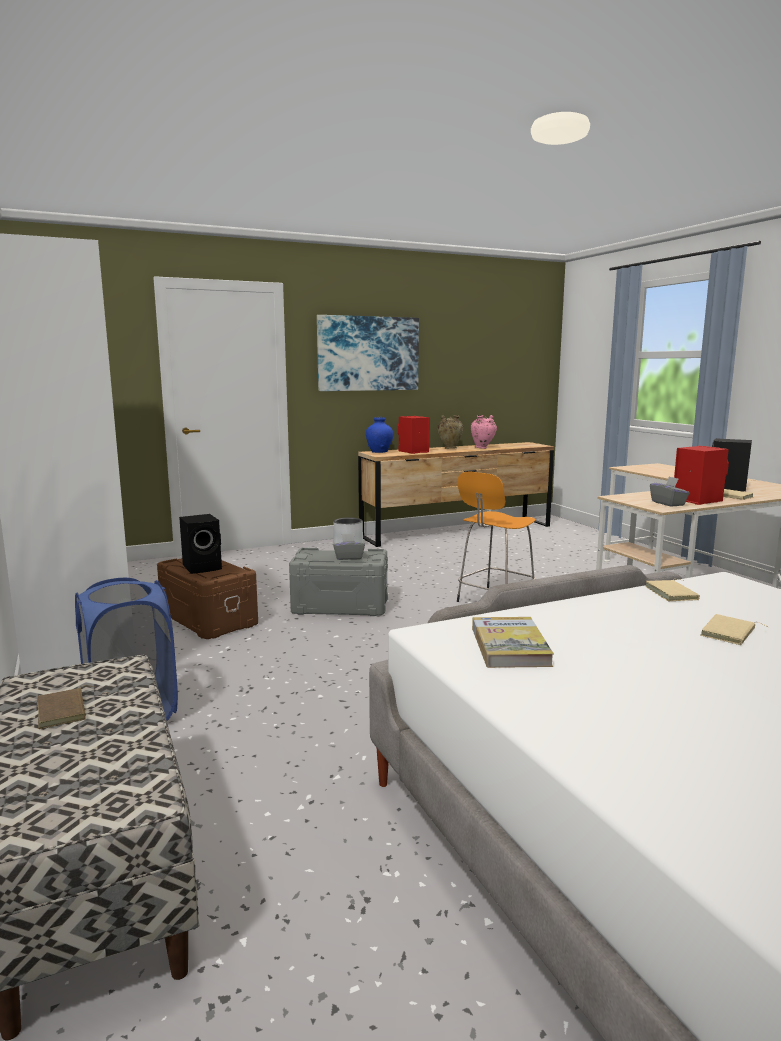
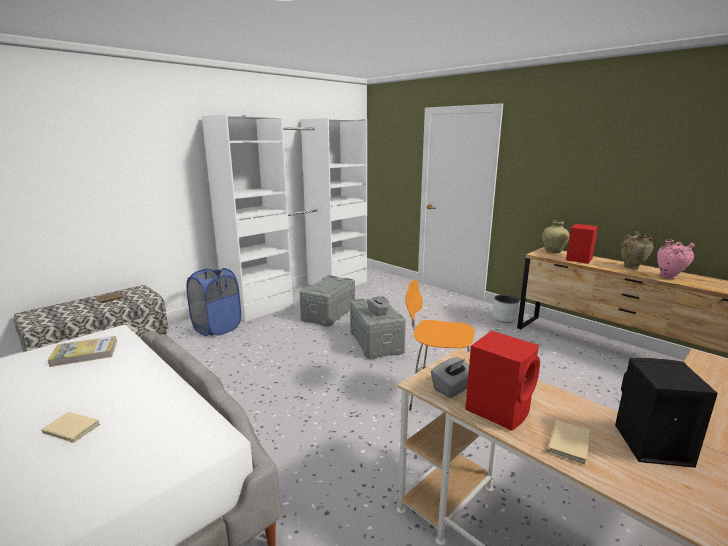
camera: 70 degrees right, 5 degrees up
(203, 567) = (329, 285): black speaker -> none
(209, 619) = (329, 314): brown storage box -> grey storage box
(368, 353) = (569, 162): picture -> none
(379, 452) = (553, 251): blue vase -> beige vase
(673, 593) = (172, 407): beige book -> none

